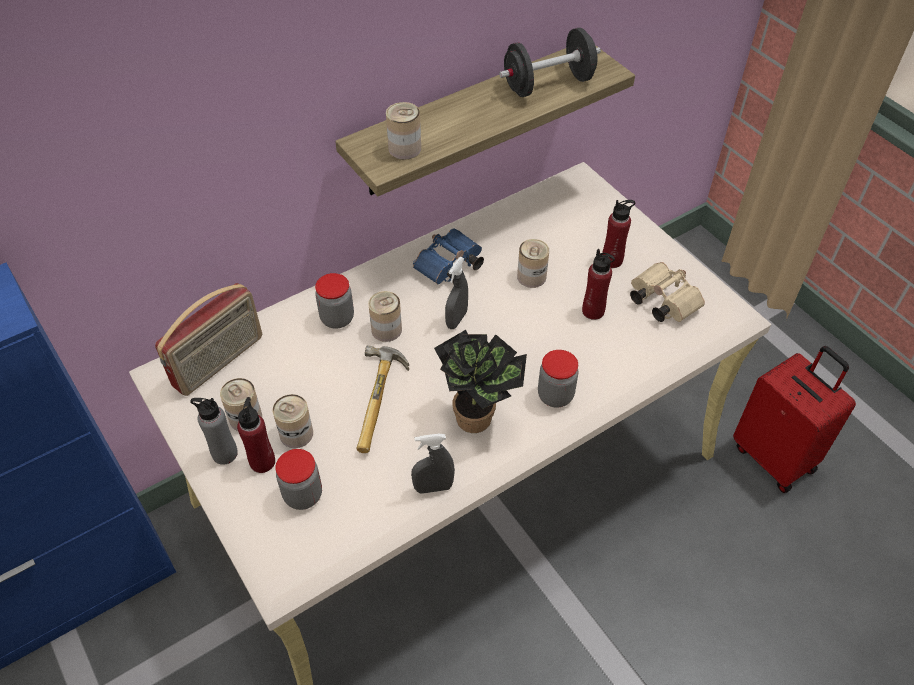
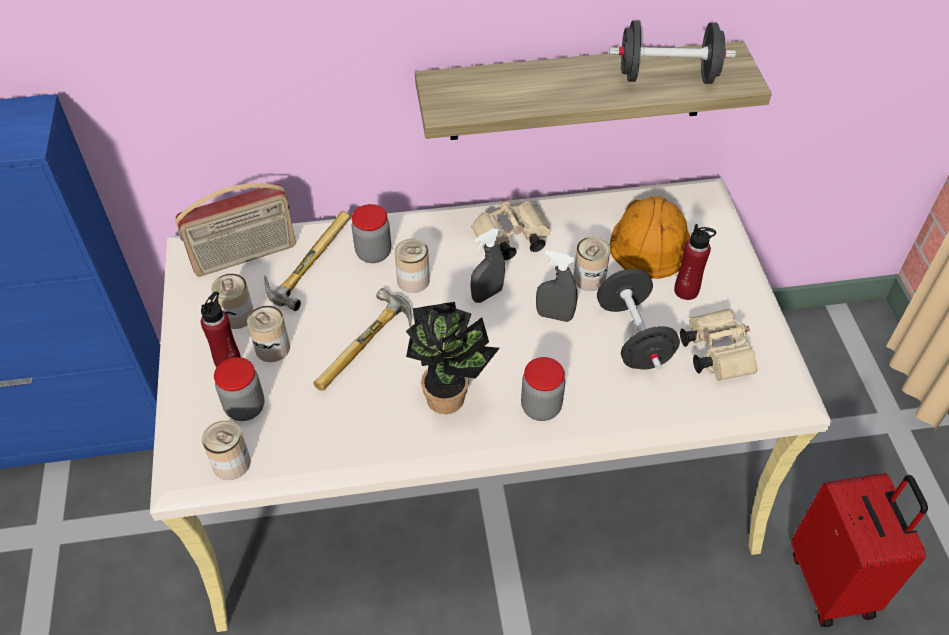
camera: 25 degrees right, 0 degrees up
(224, 453) = (200, 341): grey bottle -> none
(281, 346) = (307, 261): none -> hammer
(404, 148) = (475, 99): can -> can (231, 463)
(433, 487) = (367, 449): grey spray bottle -> grey spray bottle (554, 316)
(449, 268) = (510, 241): blue binoculars -> beige binoculars
(560, 228) = (650, 239): none -> orange hard hat
(593, 311) = (633, 336): red bottle -> black dumbbell

